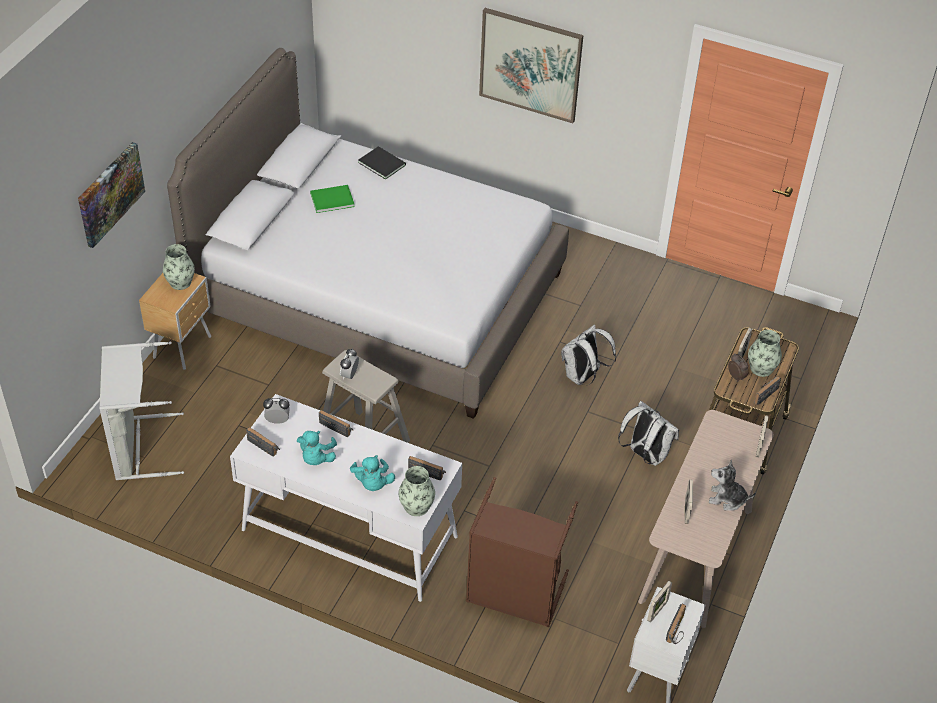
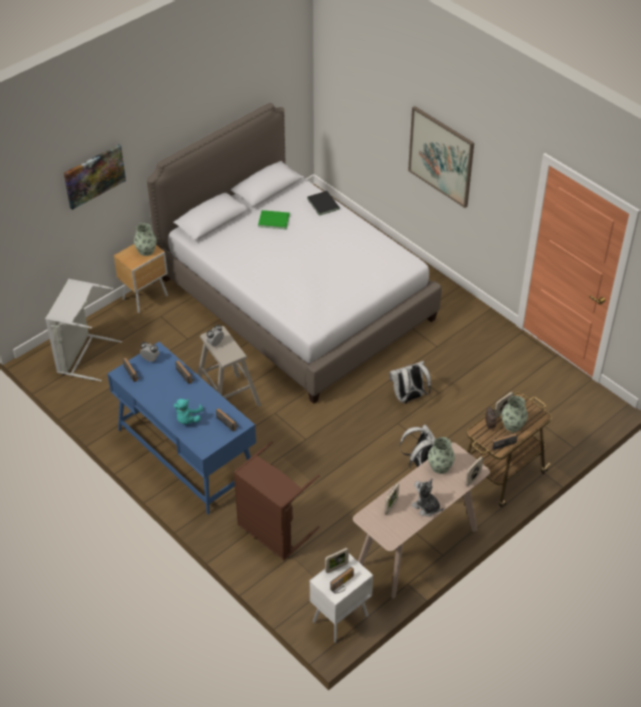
camera: 25 degrees right, 0 degrees up
(316, 458) = (161, 391): turquoise plush toy -> none
(349, 532) = (186, 453): white desk -> blue desk
(416, 506) = (207, 443): vase -> vase (440, 466)

